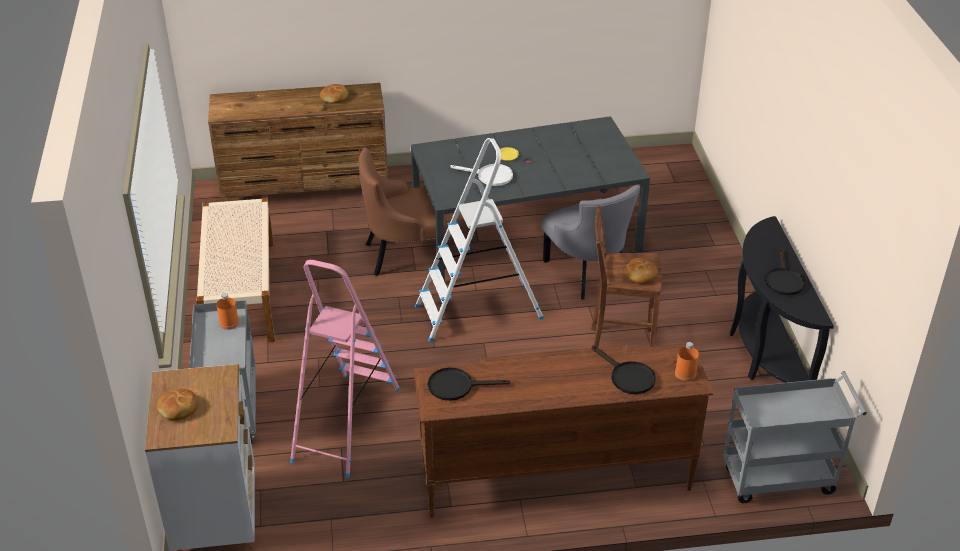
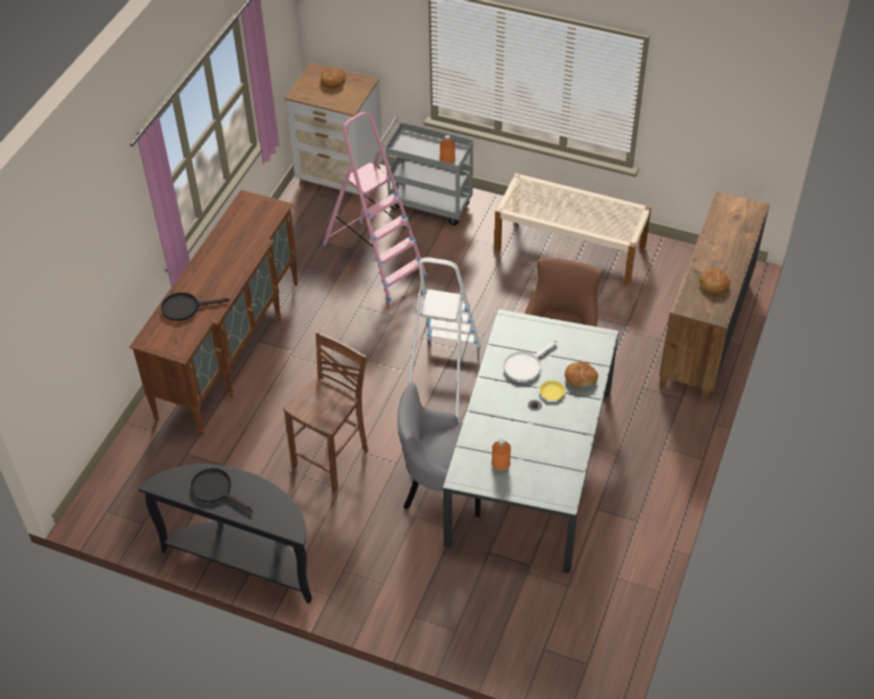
camera: 120 degrees right, 10 degrees up
(457, 386) = (256, 217): black frying pan -> none
(640, 275) = (312, 405): bread -> bread (580, 377)
(685, 374) = (159, 341): orange bottle -> orange bottle (500, 463)
(781, 481) = (115, 480): grey cart -> none

